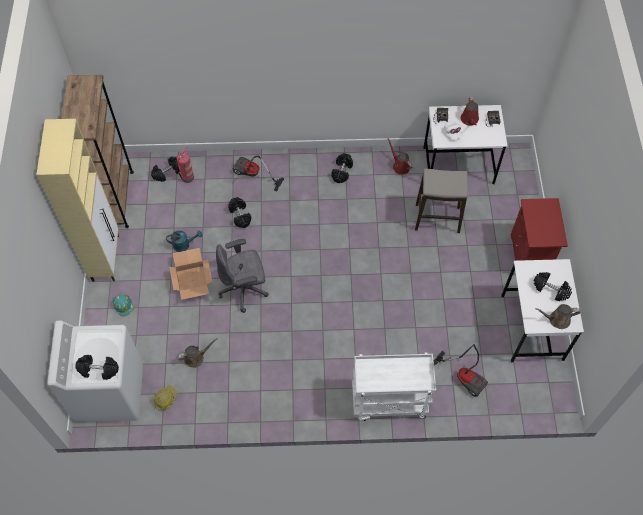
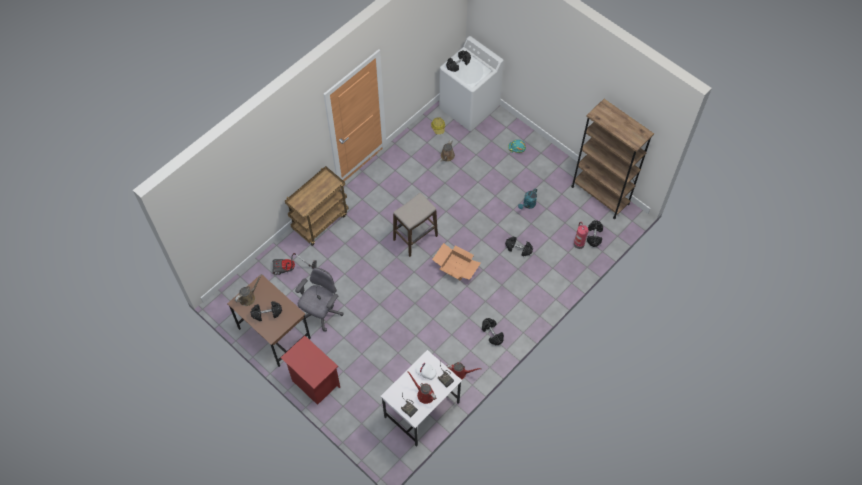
camera: 135 degrees right, 0 degrees up
(106, 257) = (560, 161): beige cabinet -> none
(191, 280) = (499, 190): cardboard box -> cardboard box (456, 266)
(244, 289) = (464, 210): grey office chair -> grey office chair (321, 313)
(253, 175) = (542, 280): vacuum cleaner -> none
(388, 402) = (320, 221): white cart -> brown cart
(437, 219) = (397, 355): stool -> stool (415, 238)
(532, 327) = (274, 333): white desk -> brown desk

